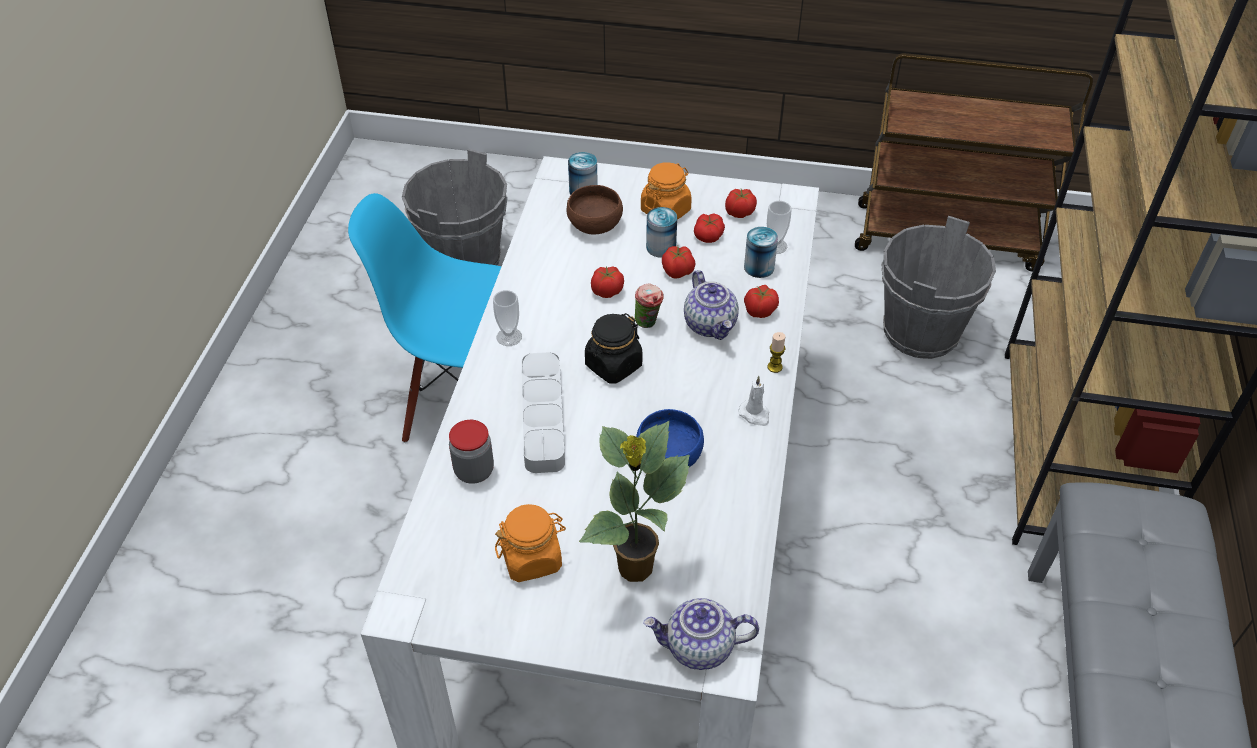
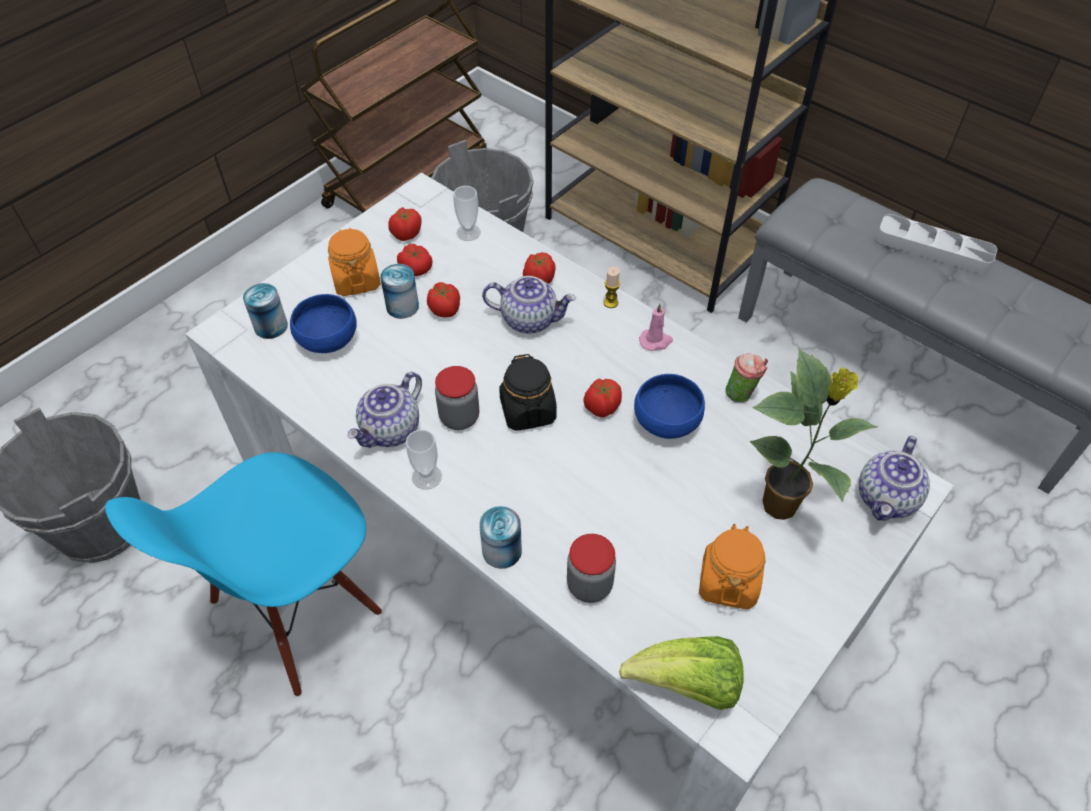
camera: 60 degrees left, 5 degrees up
(422, 565) = (687, 684): none -> lettuce
(537, 298) = (391, 430): none -> teapot
(543, 416) = (555, 495): grey tray -> grey tray (933, 249)
(577, 329) = (459, 417): none -> jar
(594, 225) = (326, 340): brown bowl -> blue bowl
(607, 291) = (427, 372): tomato -> tomato (601, 407)
(648, 323) = (494, 361): cup -> cup (741, 394)
(755, 414) = (656, 341): white candle -> pink candle
(759, 267) = (485, 255): can -> can (502, 550)

